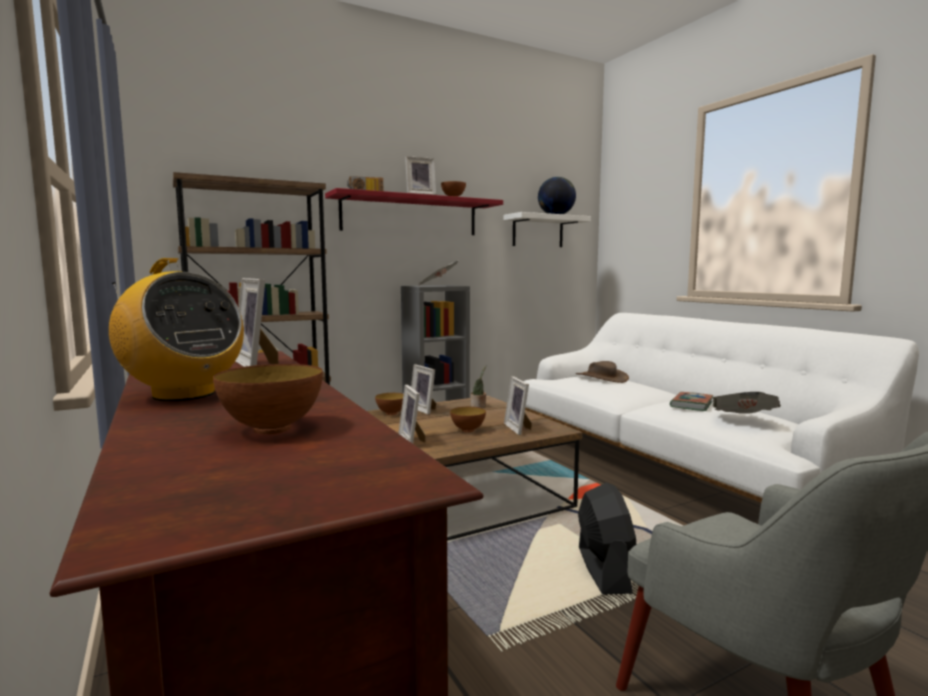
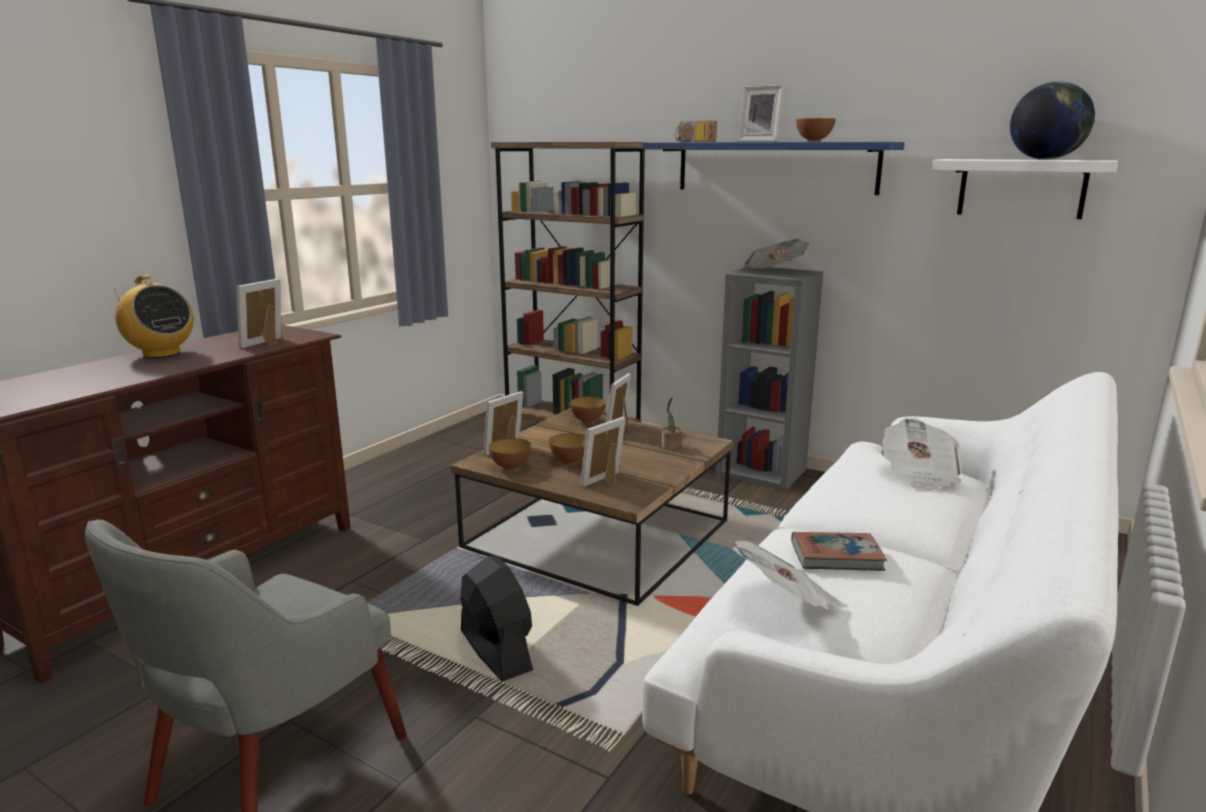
camera: 60 degrees right, 10 degrees up
(183, 394) = (161, 354): radio -> radio turned 60 degrees counterclockwise
(272, 429) = (76, 382): bowl -> bowl (511, 468)
(410, 216) = (775, 167): red shelf -> blue shelf
(601, 378) = (919, 475): brown hat -> newspaper
(603, 570) = (495, 651): black fan -> black fan turned 90 degrees counterclockwise

